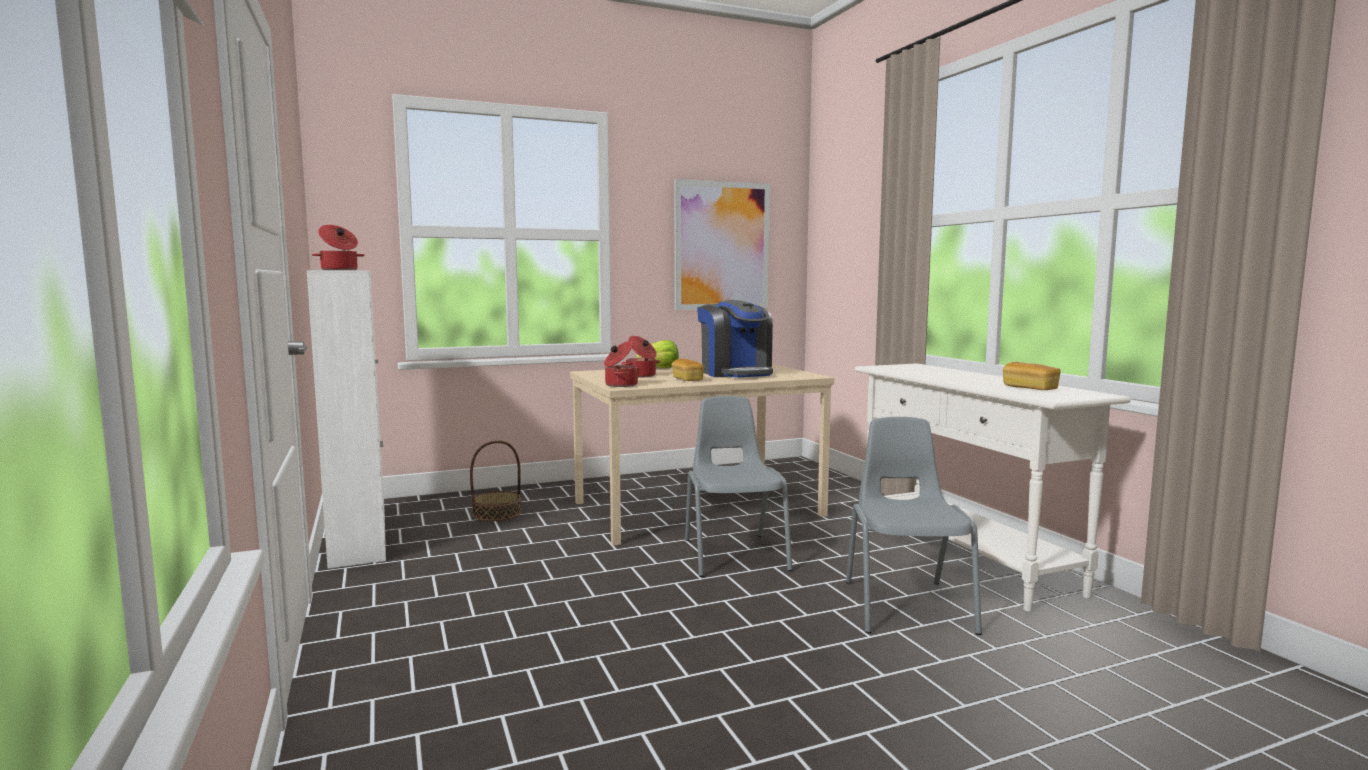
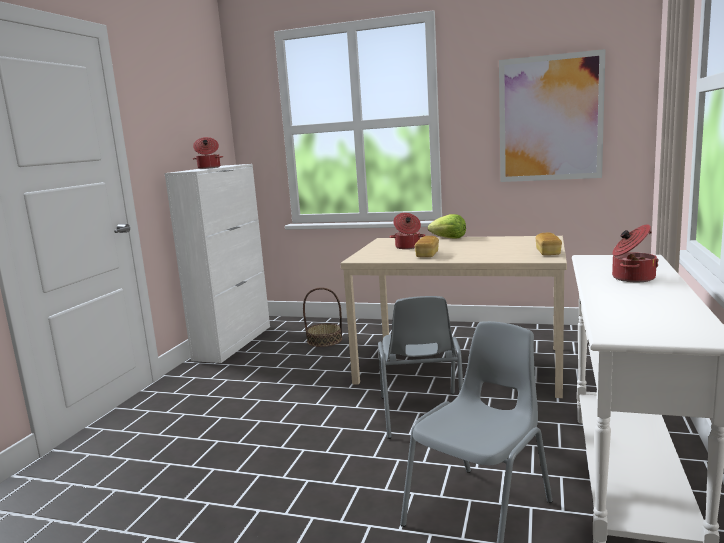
camera: 40 degrees right, 5 degrees up
(620, 385) = (363, 257): cooking pot -> cooking pot (632, 278)
(734, 554) = (421, 415): grey chair -> grey chair turned 150 degrees clockwise
(736, 373) = (489, 250): coffee machine -> none
(1030, 388) = (647, 313): bread -> bread (548, 253)

